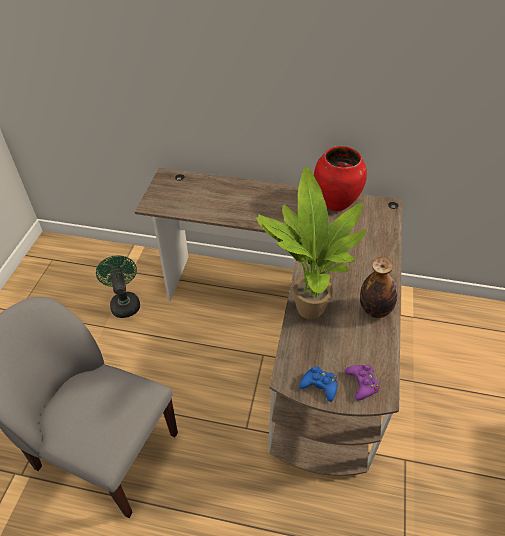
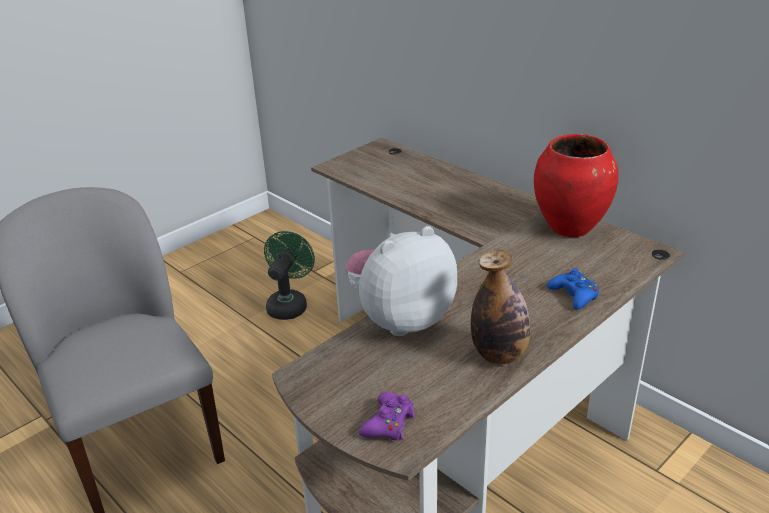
camera: 35 degrees right, 15 degrees down
(305, 310) = (401, 319): potted plant -> plush toy
(319, 385) = (331, 400): blue game controller -> blue game controller (574, 295)

